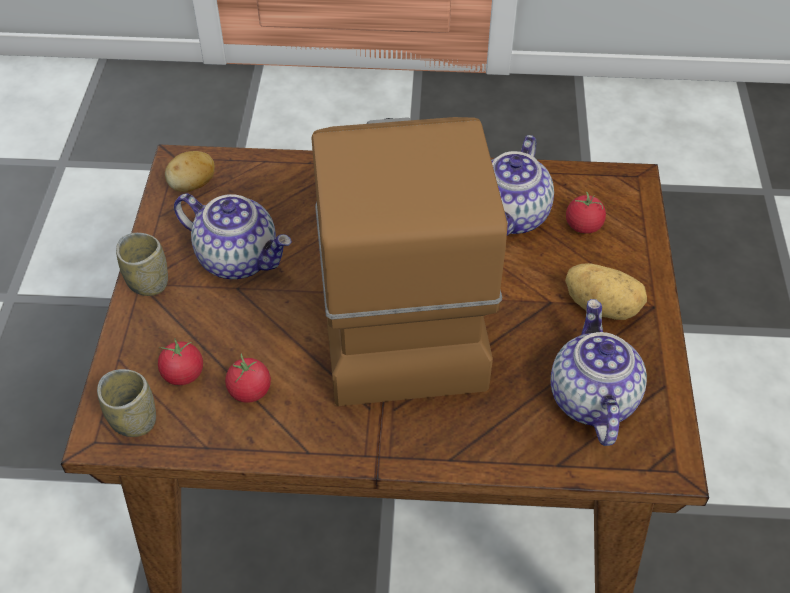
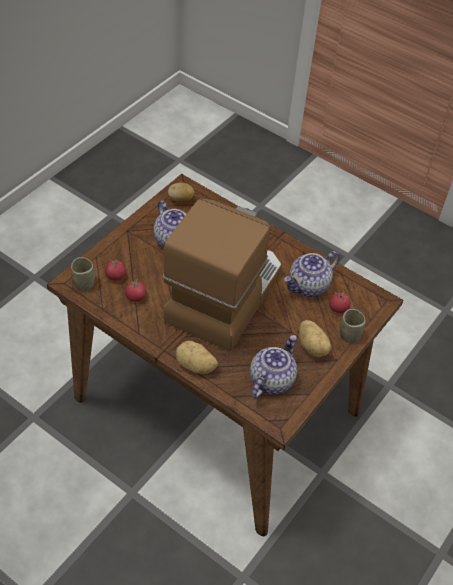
camera: 30 degrees right, 0 degrees up
(148, 283) = (131, 232): cup -> cup (349, 335)
(454, 451) = (195, 366): none -> potato

